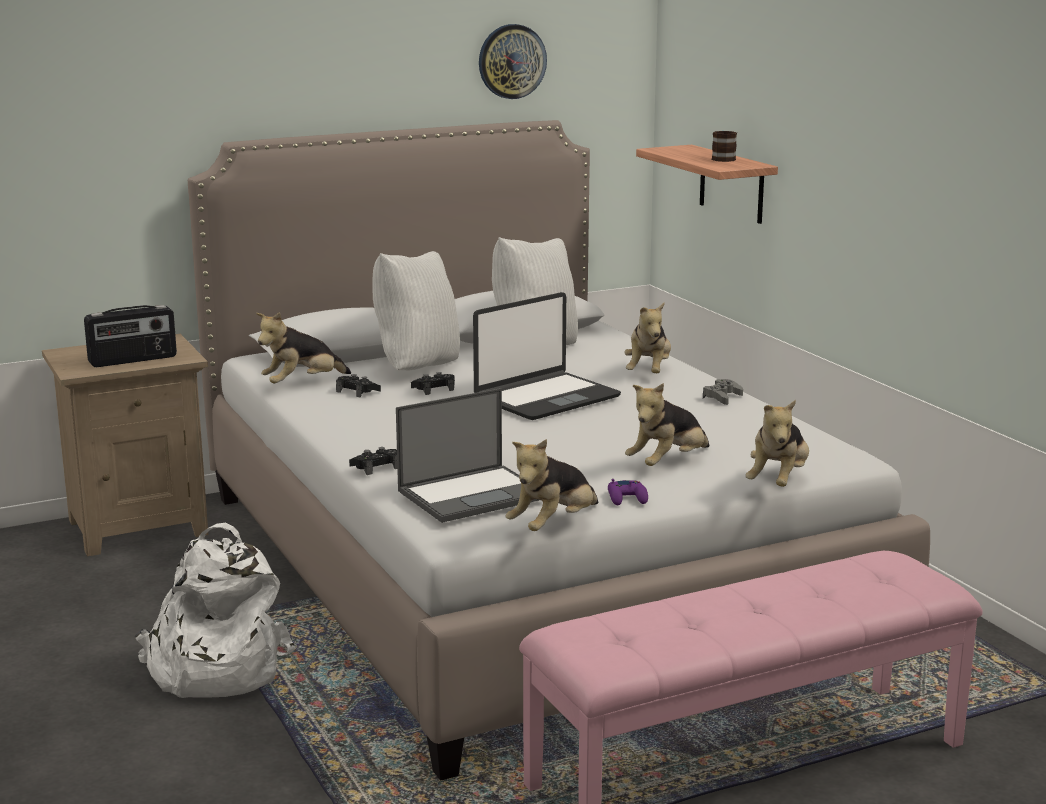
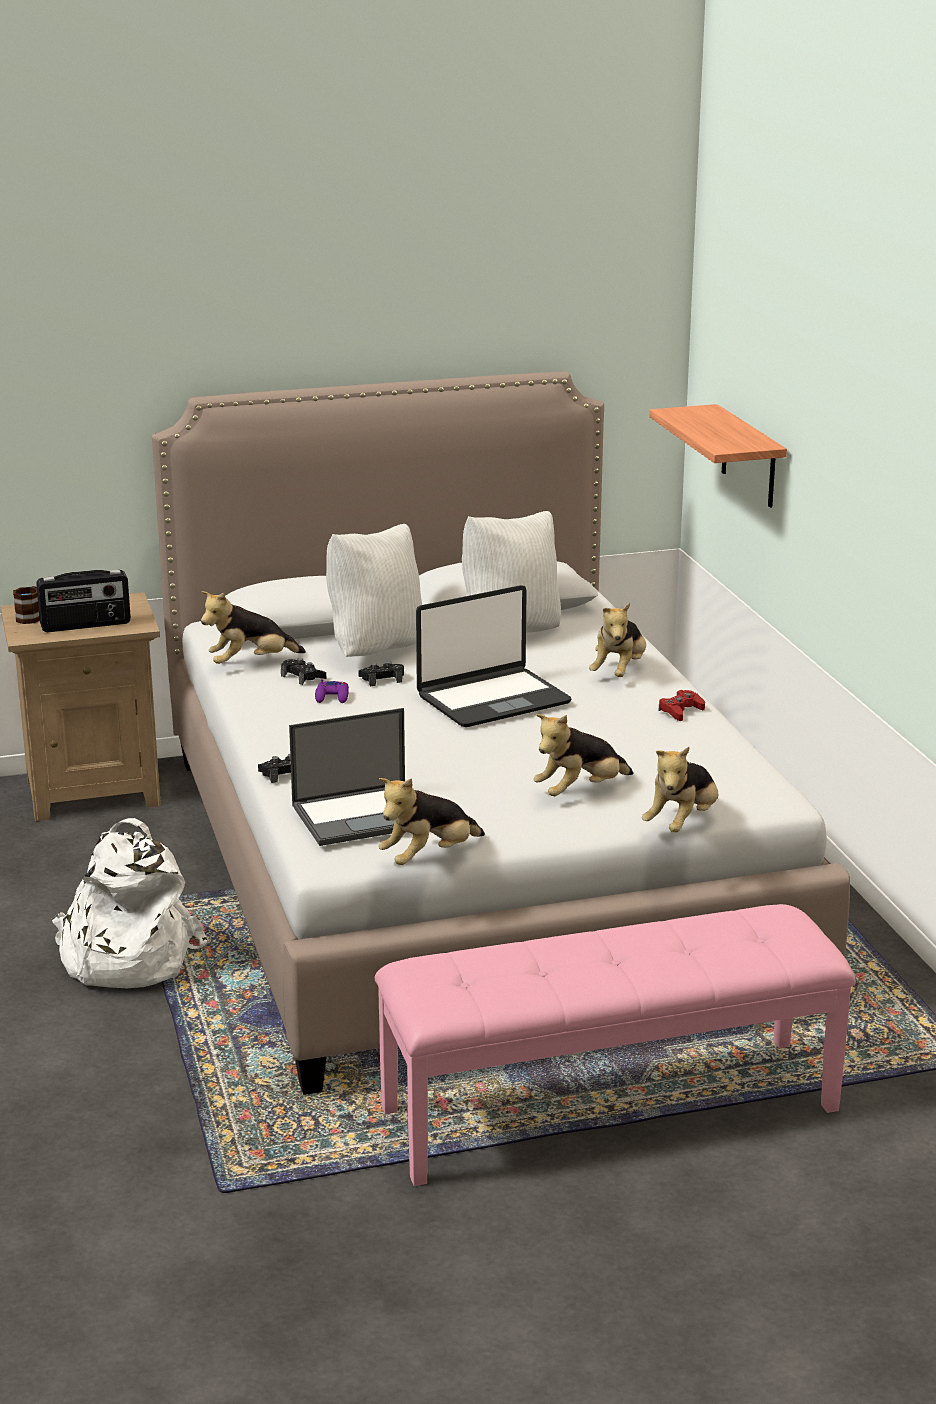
camera: 10 degrees right, 5 degrees up
(511, 61) = (518, 305): wall clock -> none
(627, 498) = (517, 831): purple game controller -> purple game controller (332, 697)
(722, 158) = (733, 432): brown mug -> brown mug (30, 617)
(722, 397) = (680, 711): grey game controller -> red game controller

